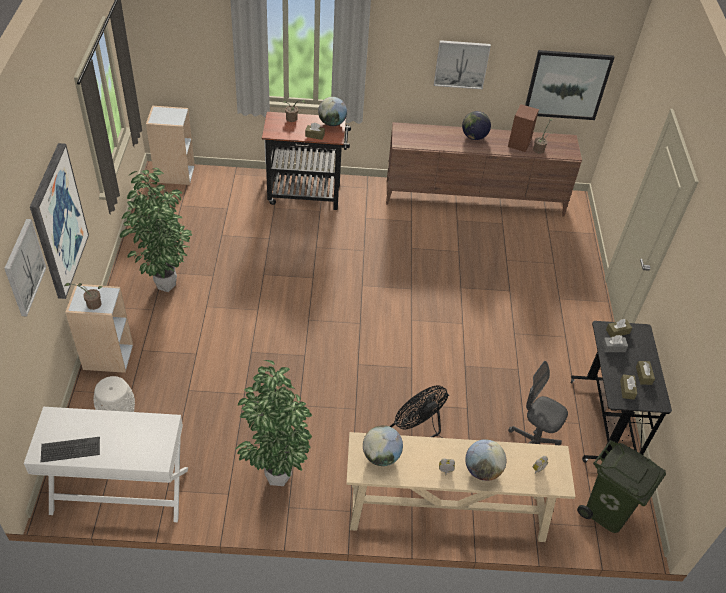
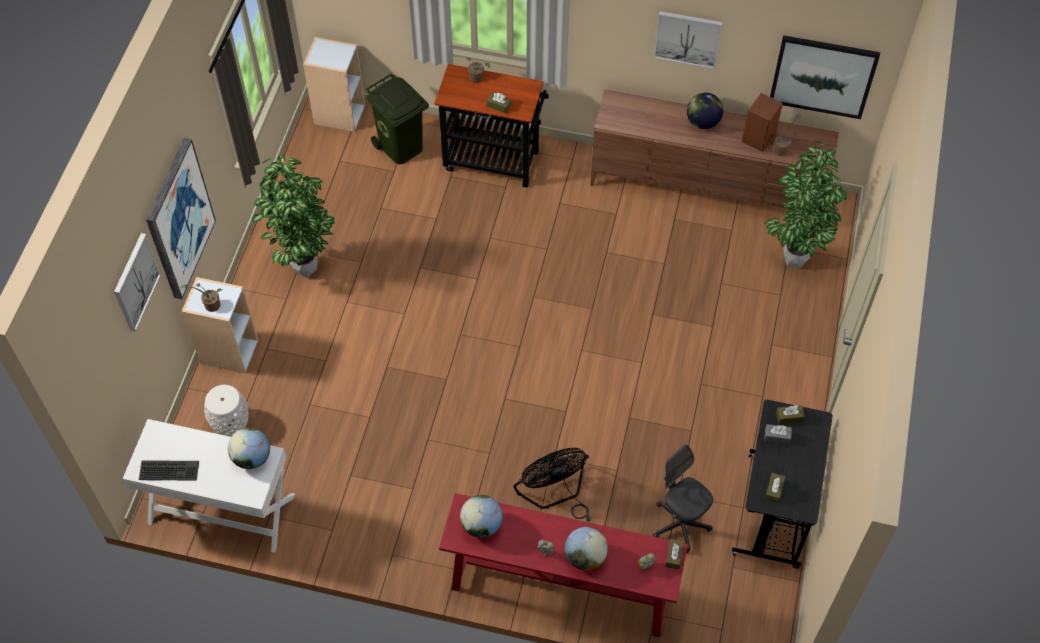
camera: 15 degrees right, 10 degrees up
(275, 479) = (384, 521): potted plant -> potted plant (791, 261)
(332, 123) = (524, 89): globe -> globe (252, 457)
(445, 512) = (559, 587): beige console table -> red console table
(607, 512) = (740, 615): green trash can -> green trash can (400, 147)
(643, 375) = (800, 476): brown tissue box -> brown tissue box (674, 556)

